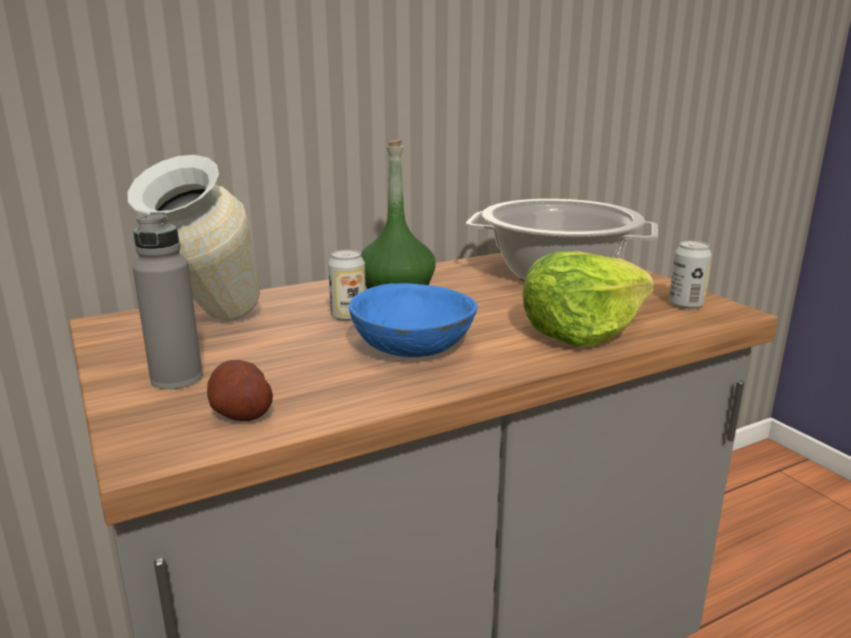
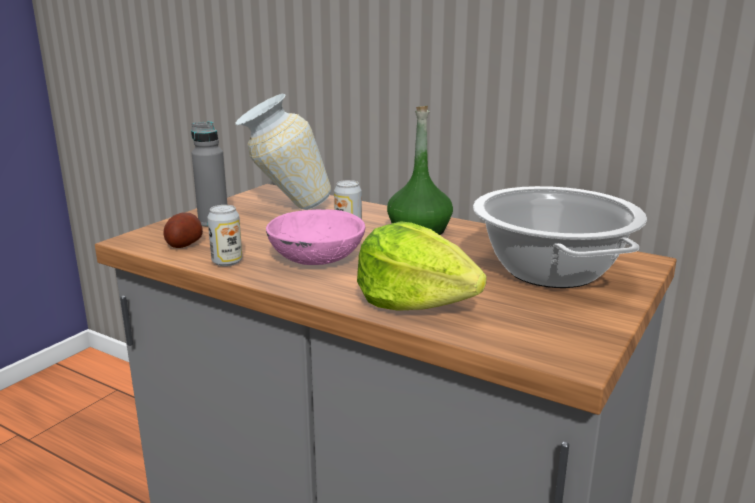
camera: 60 degrees right, 0 degrees up
(411, 347) = (315, 258): blue bowl -> pink bowl
(686, 305) = (558, 335): can -> can (227, 262)

